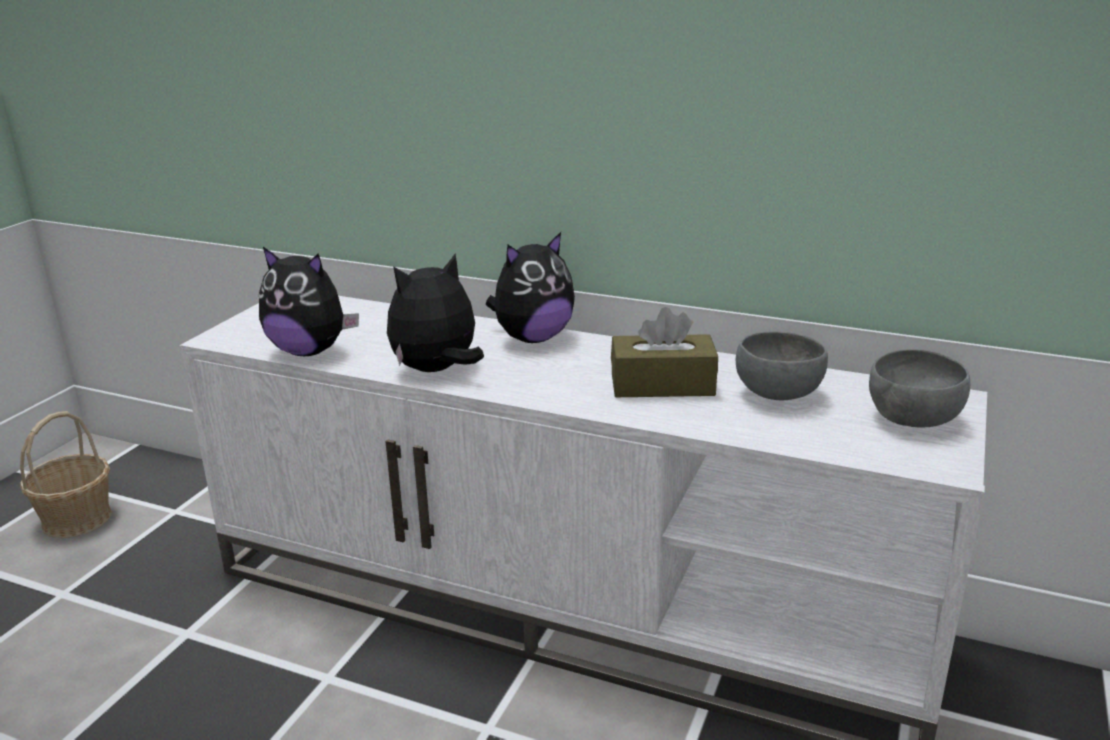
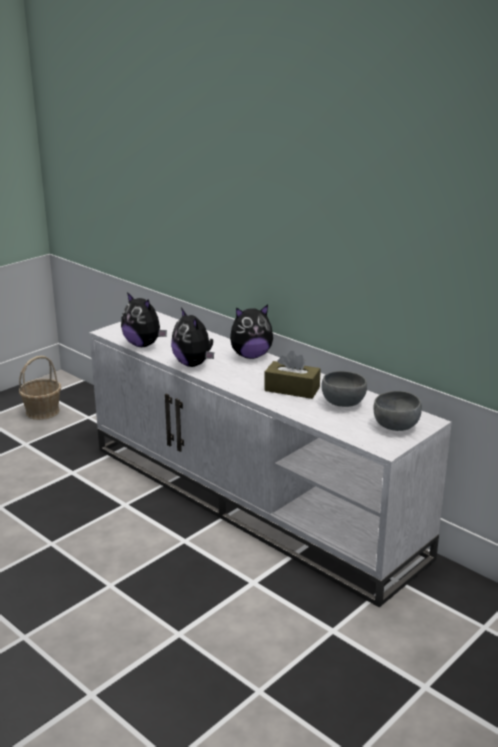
camera: 20 degrees right, 0 degrees up
(437, 371) = (193, 364): plush toy -> plush toy turned 105 degrees counterclockwise

